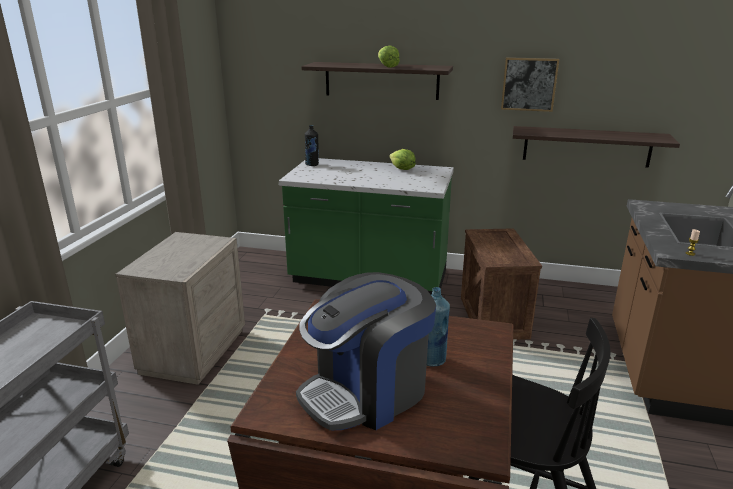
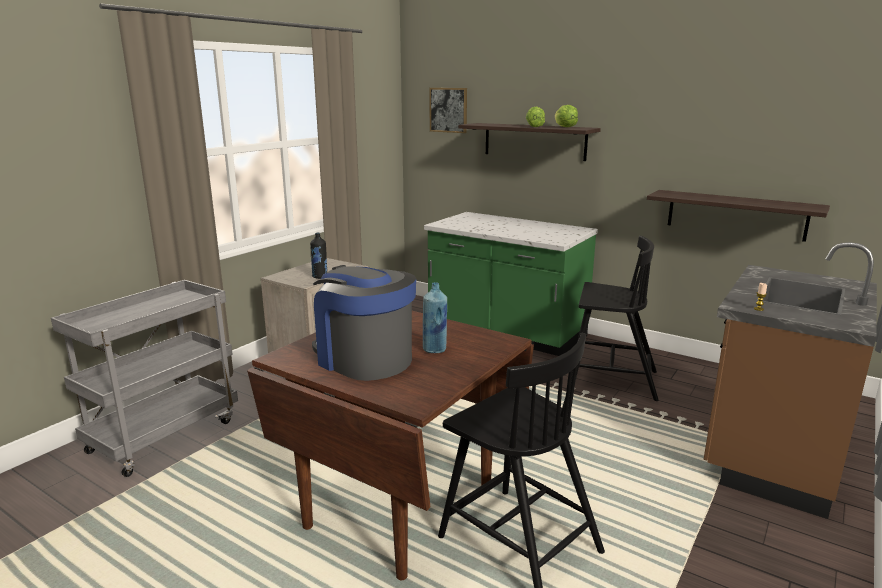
camera: 20 degrees right, 5 degrees down
(312, 164) = (464, 217): black bottle -> black bottle (320, 277)
(366, 392) = (363, 359): coffee machine -> coffee machine turned 60 degrees clockwise
(402, 169) = (544, 226): lettuce -> lettuce (564, 127)
(494, 317) = (610, 380): crate -> black chair
(529, 84) = (675, 147): picture -> picture (448, 110)

